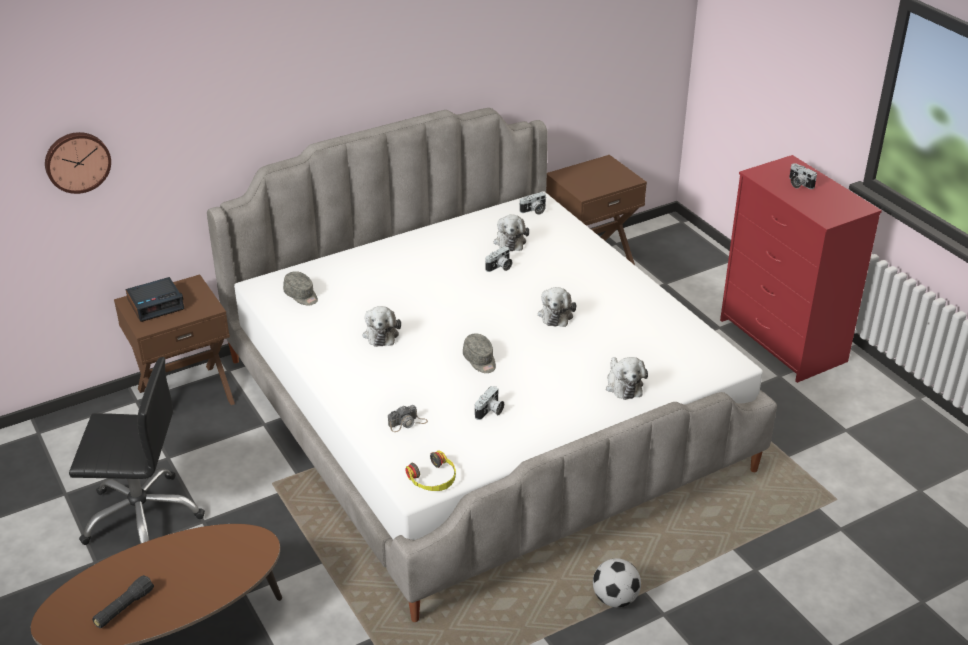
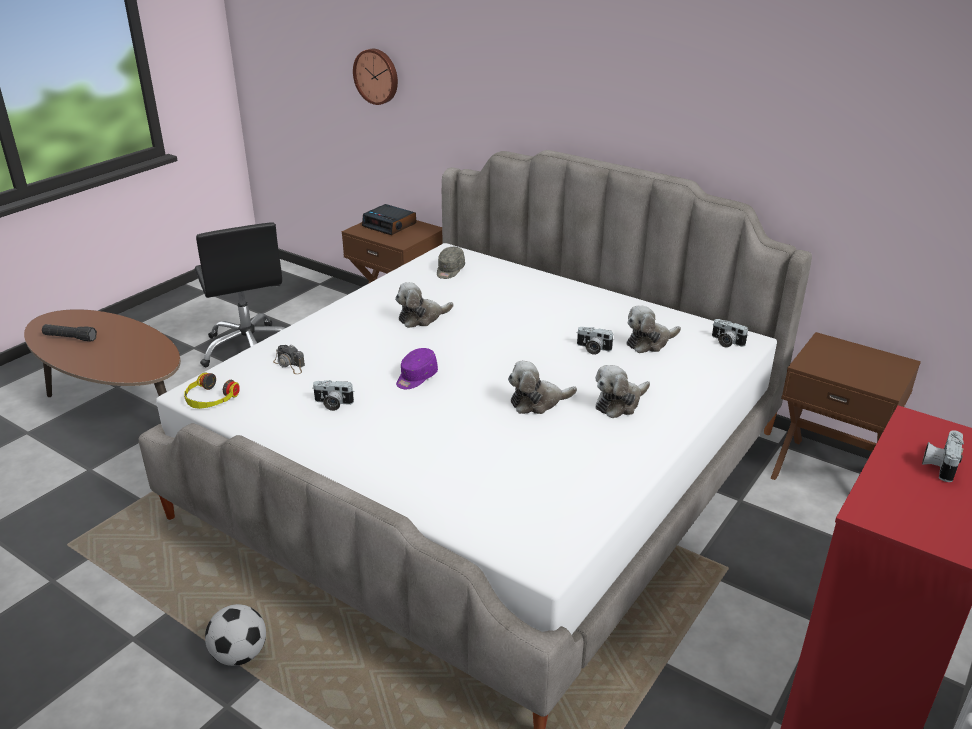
camera: 65 degrees right, 5 degrees down
(480, 360) = (416, 377): grey cap -> purple cap
(623, 385) = (435, 479): plush toy -> plush toy (619, 403)

